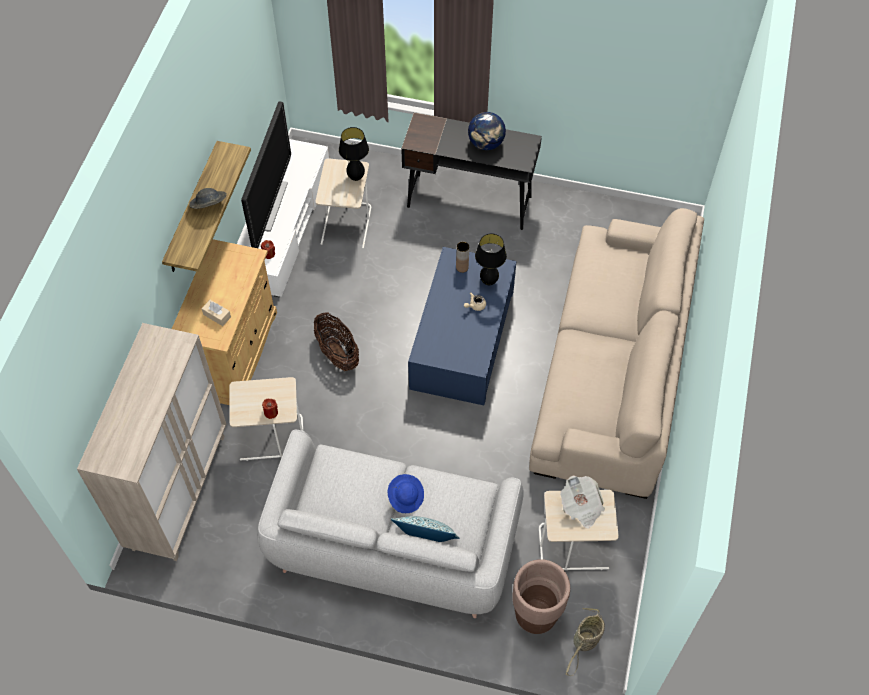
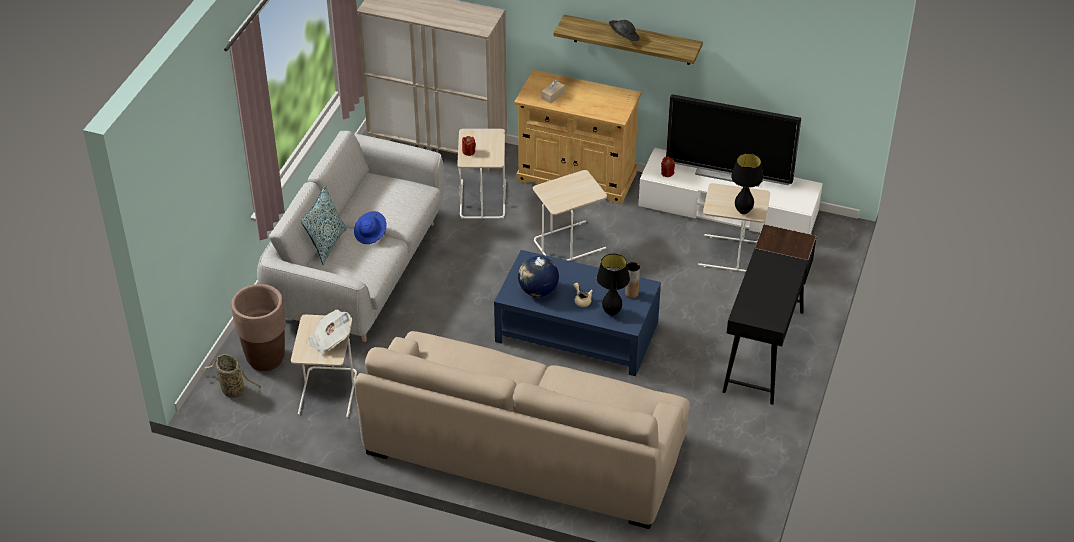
camera: 95 degrees right, 15 degrees down
(337, 353) = (569, 243): basket -> beige side table
(486, 144) = (770, 287): globe -> globe (538, 291)

